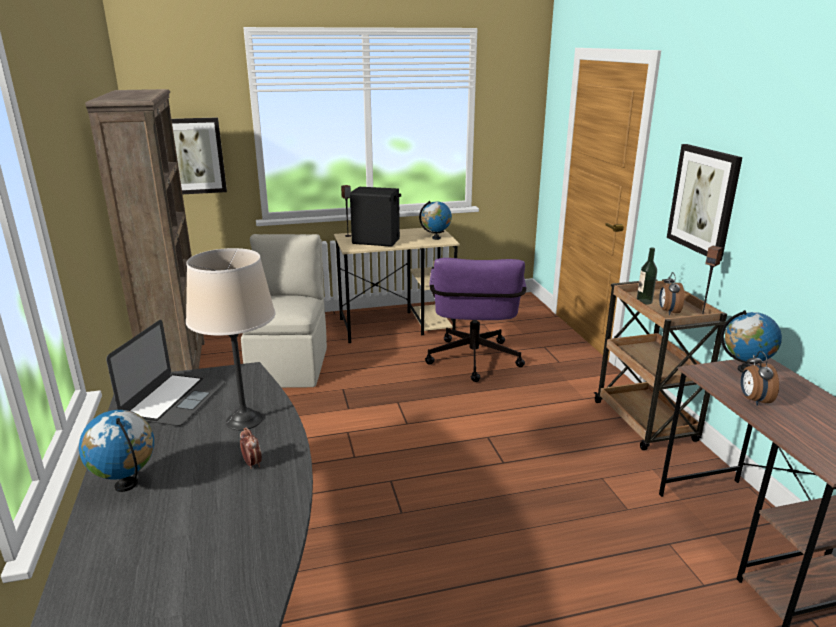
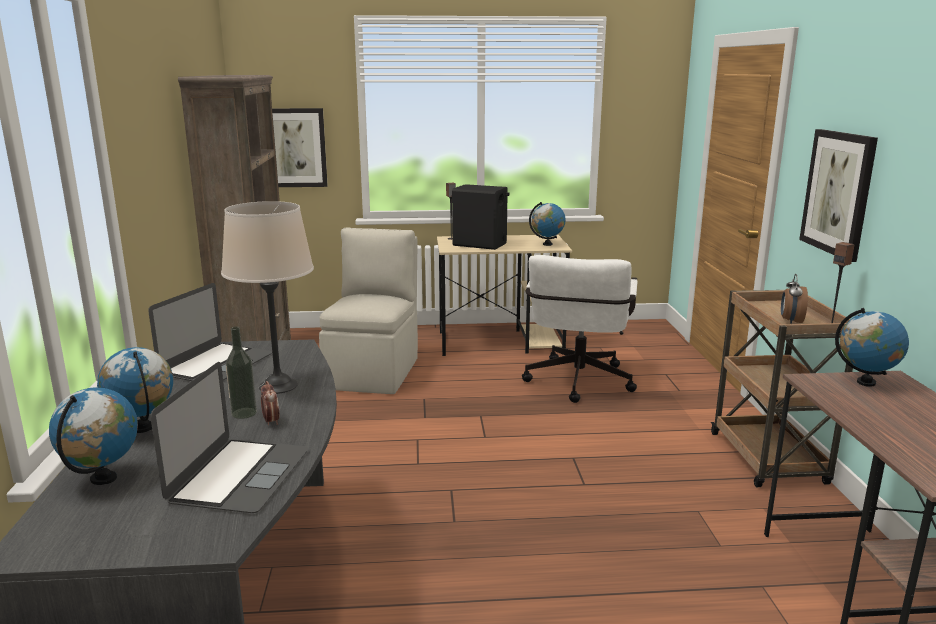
camera: 10 degrees right, 5 degrees down
(107, 552) = (103, 479): none -> globe
(243, 531) = (239, 475): none -> laptop
(473, 363) = (577, 384): purple office chair -> white office chair
(644, 301) = (765, 310): bottle -> bottle (244, 413)
(753, 400) = (863, 411): alarm clock -> none

